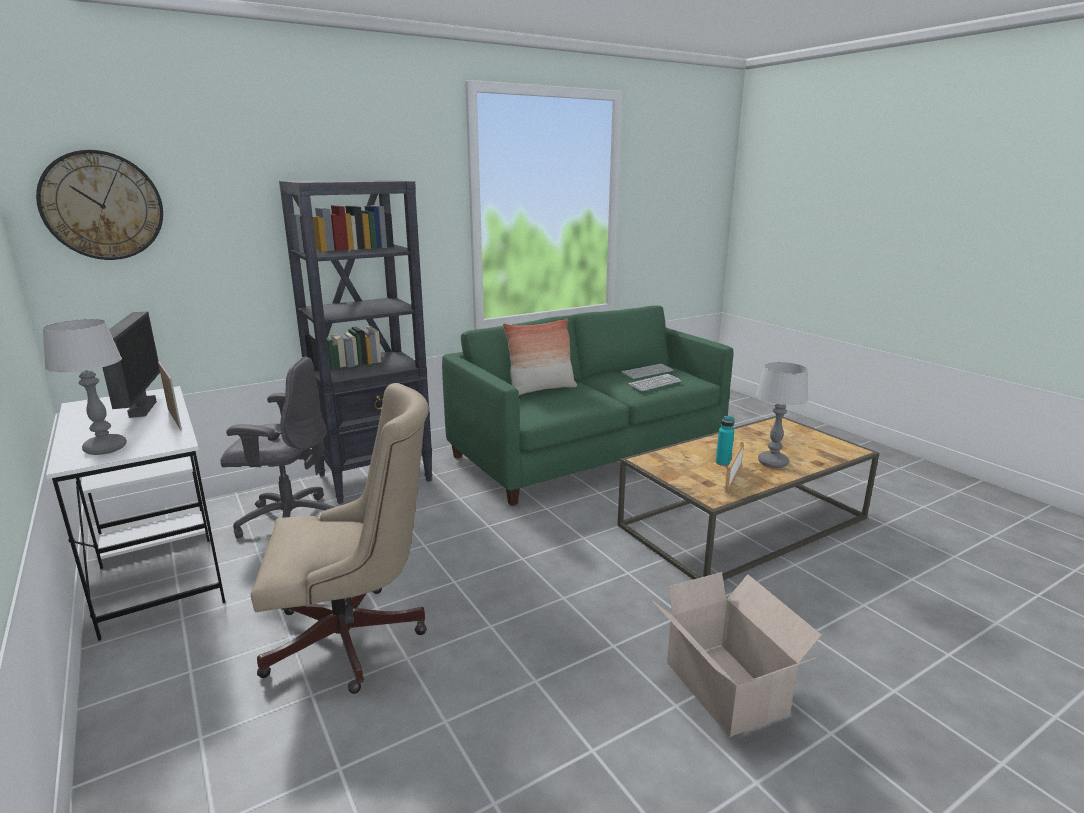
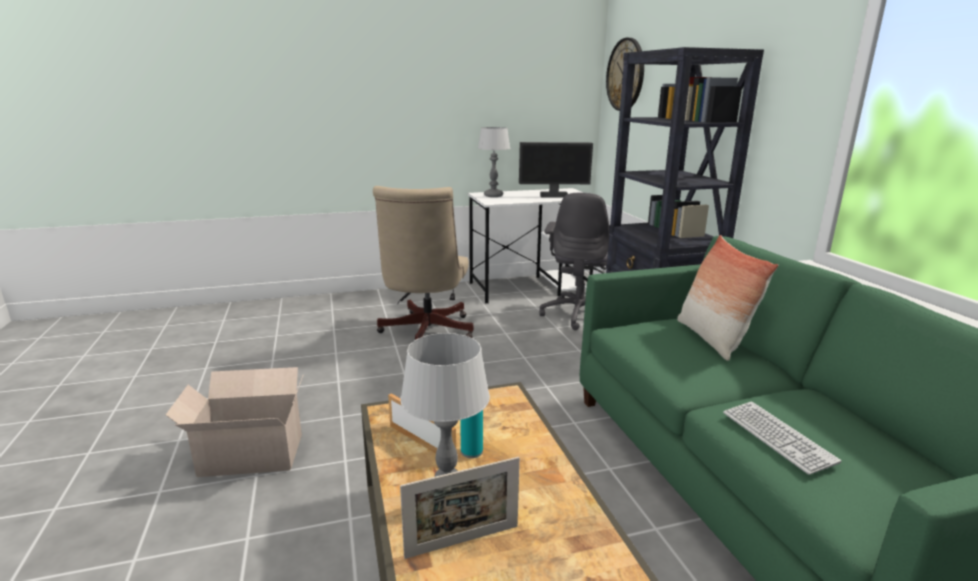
camera: 105 degrees right, 0 degrees up
(174, 419) = (532, 200): picture frame -> picture frame (462, 541)
(647, 372) = (859, 447): keyboard -> none

